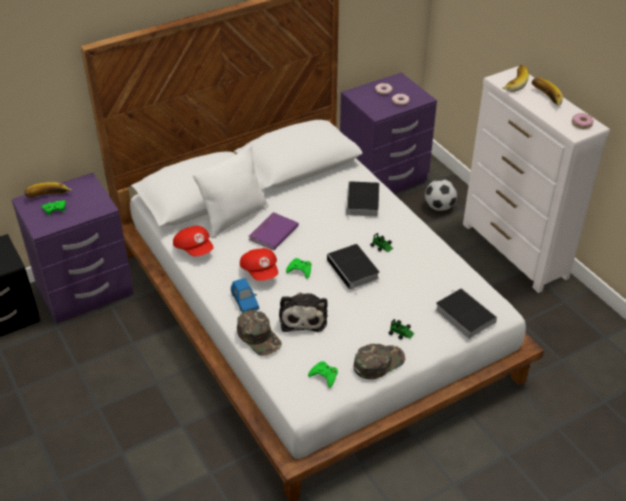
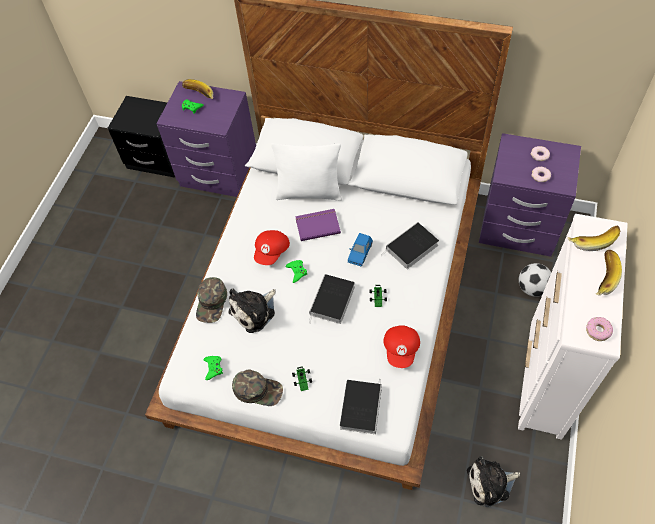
camera: 50 degrees right, 15 degrees up
(194, 249) = (255, 199): red cap -> red cap (401, 349)
(245, 301) = (236, 267): blue toy car -> blue toy car (360, 253)
(564, 336) = (490, 483): none -> plush toy

